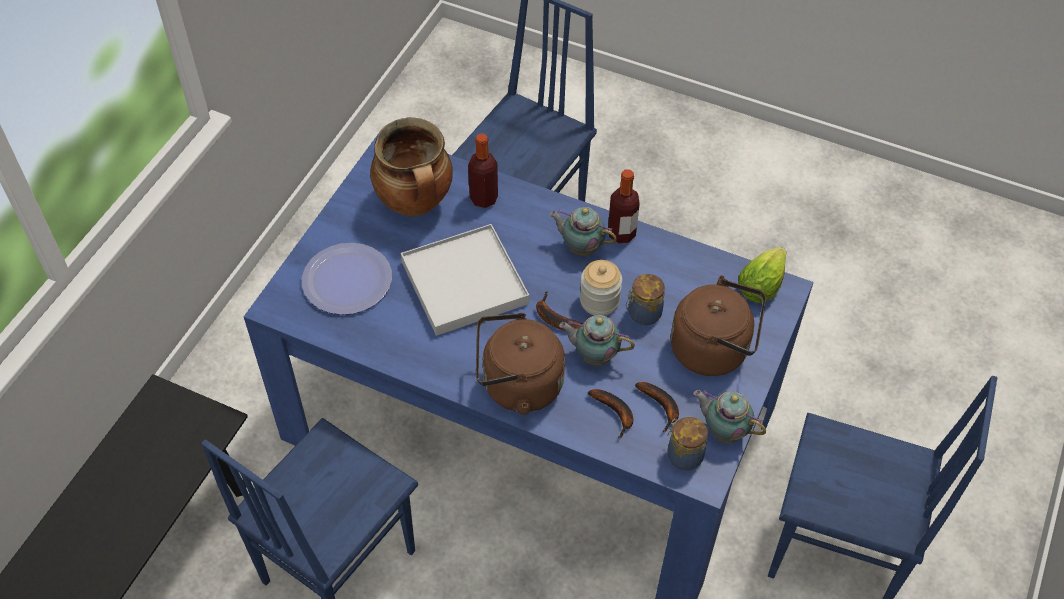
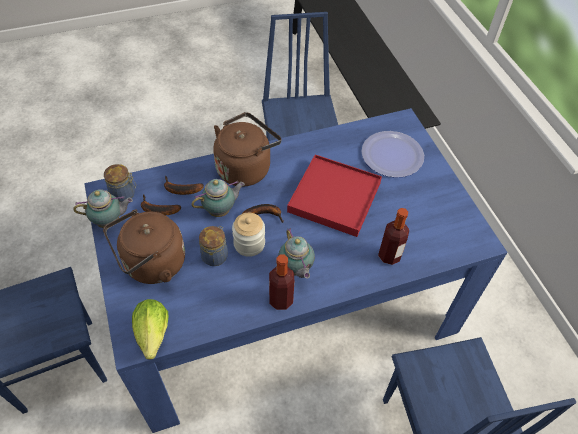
camera: 135 degrees right, 0 degrees up
(416, 204) = (419, 221): cooking pot -> none
(464, 283) = (334, 197): white tray -> red tray
(580, 247) = (296, 269): teapot -> teapot turned 90 degrees clockwise

